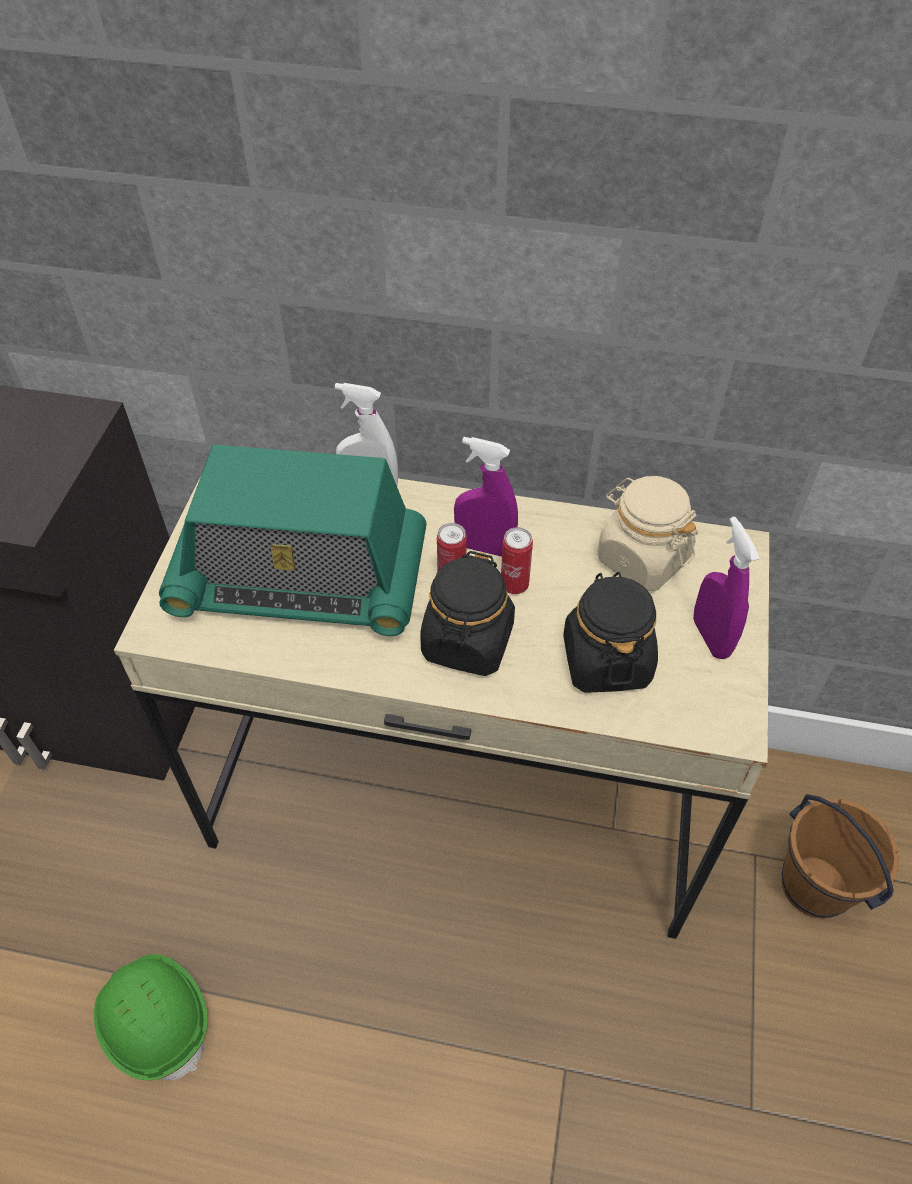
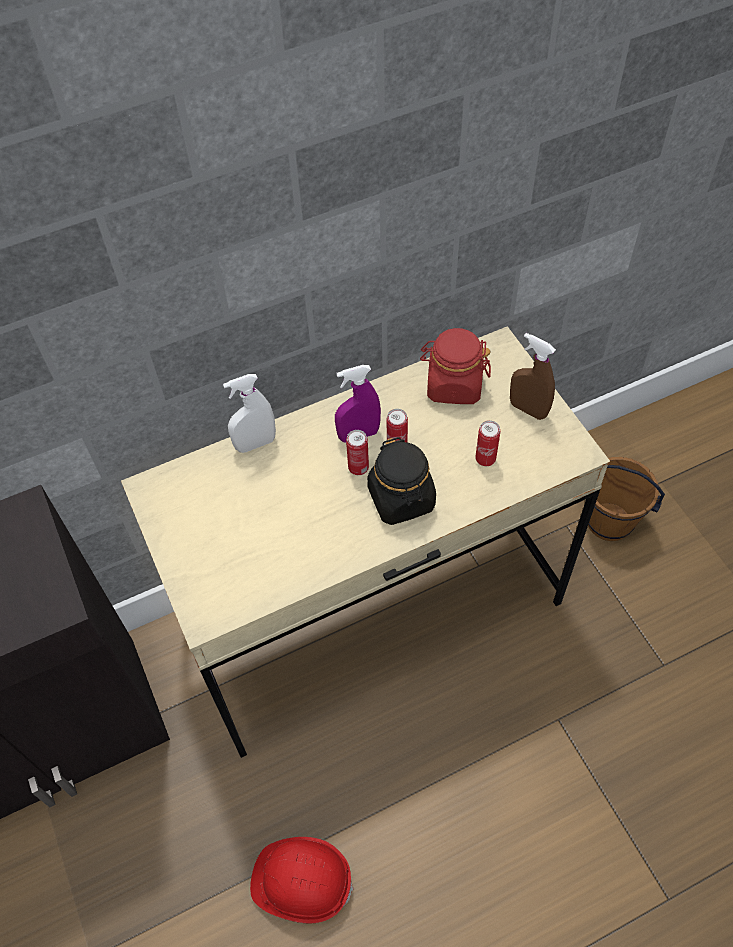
camera: 35 degrees left, 5 degrees up
(155, 1019) = (301, 881): green hard hat -> red hard hat
(300, 579) = (265, 527): radio -> none
(606, 660) = (485, 459): black jar -> can
(642, 559) = (453, 385): beige jar -> red jar
(710, 637) = (528, 409): purple spray bottle -> brown spray bottle

